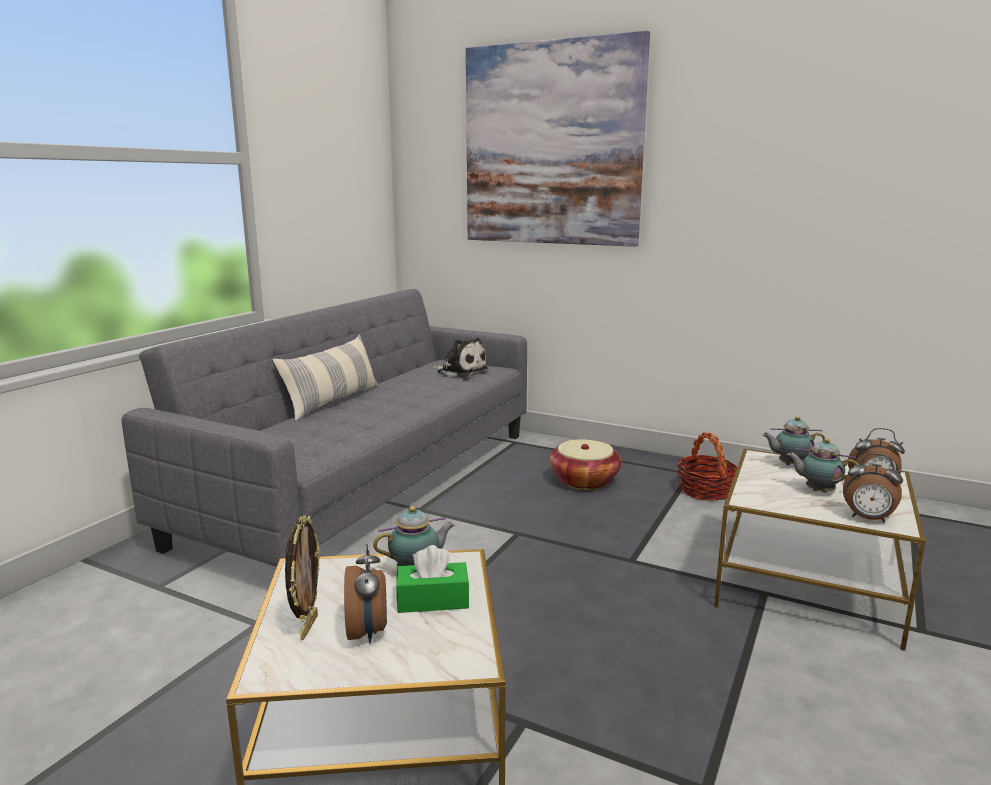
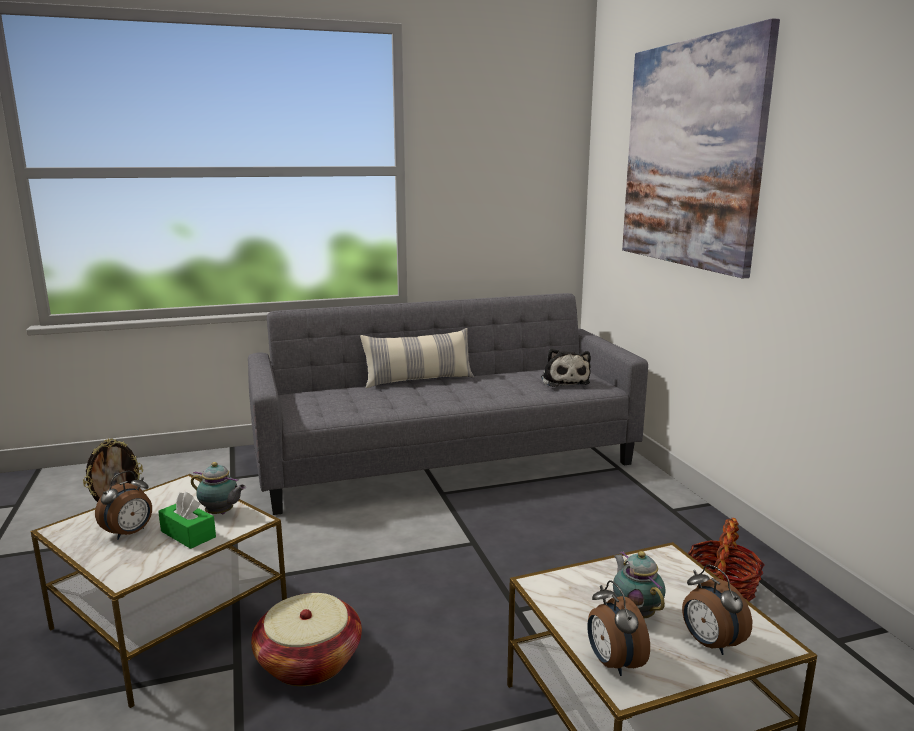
camera: 45 degrees right, 0 degrees up
(584, 481) = (613, 526): basket -> basket (309, 662)
(789, 465) = (677, 578): teapot -> none

